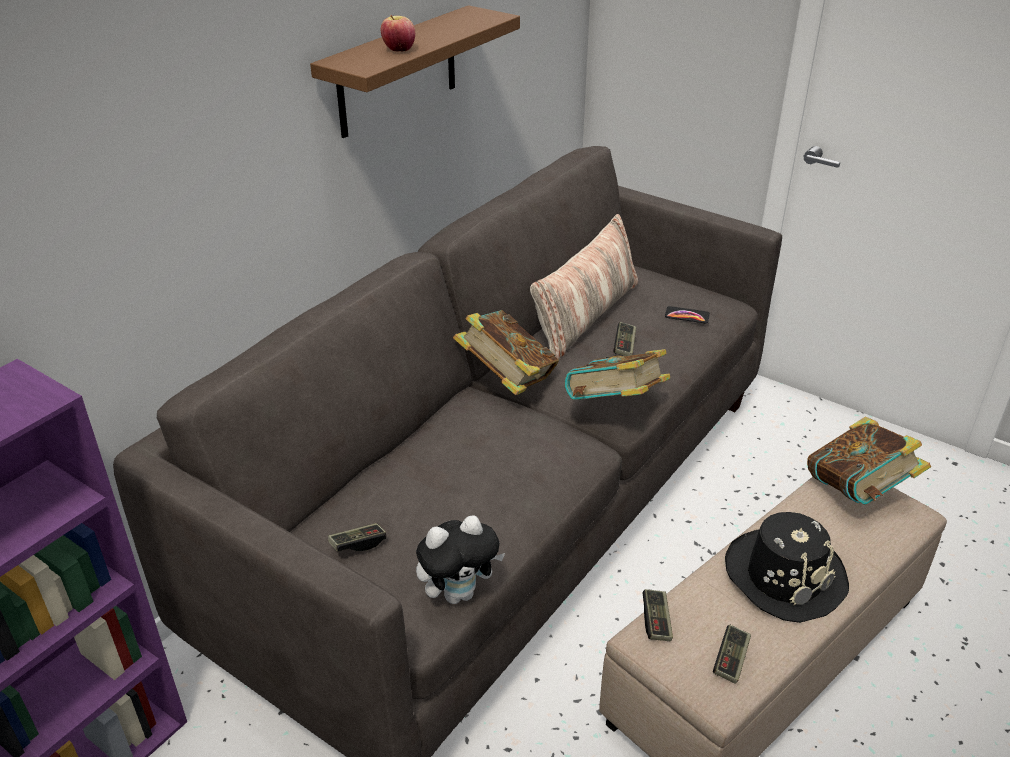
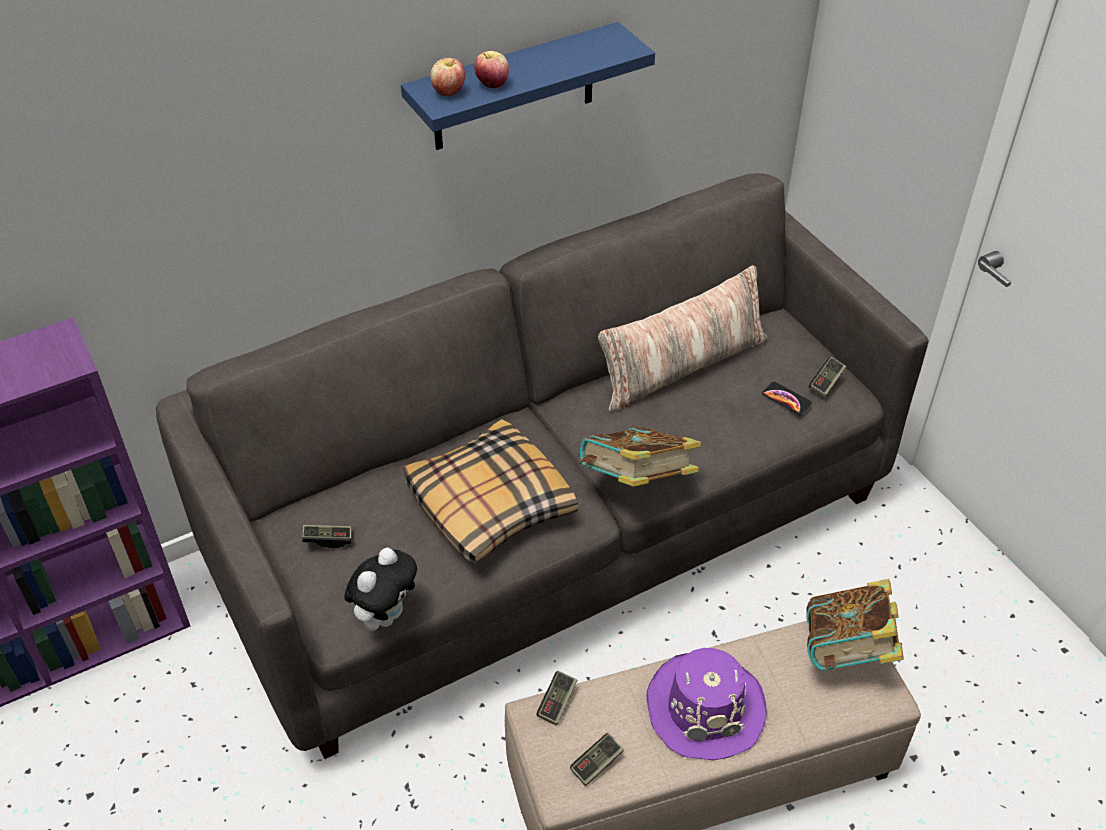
camera: 25 degrees right, 10 degrees up
(363, 60) = (448, 92): none -> apple
(398, 72) = (514, 88): brown shelf -> blue shelf
(459, 593) = (385, 615): plush toy -> plush toy turned 60 degrees counterclockwise
(498, 463) = (489, 504): none -> pillow
(507, 380) = (556, 416): book -> none
(624, 346) = (695, 415): game controller -> game controller (826, 382)
(784, 576) = (705, 707): black hat -> purple hat

